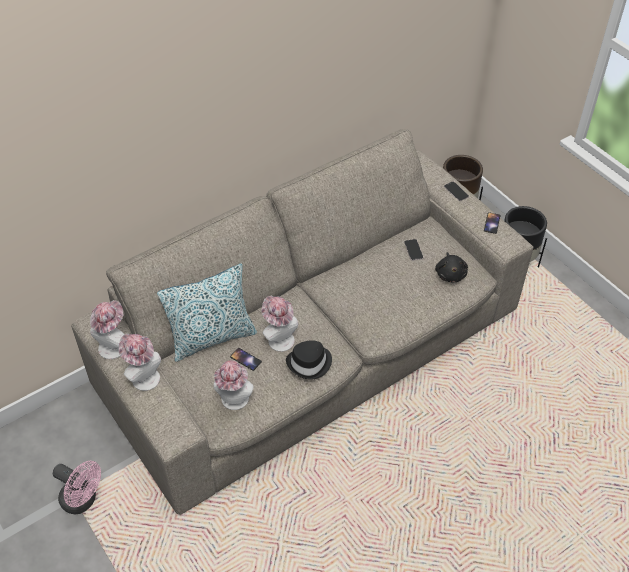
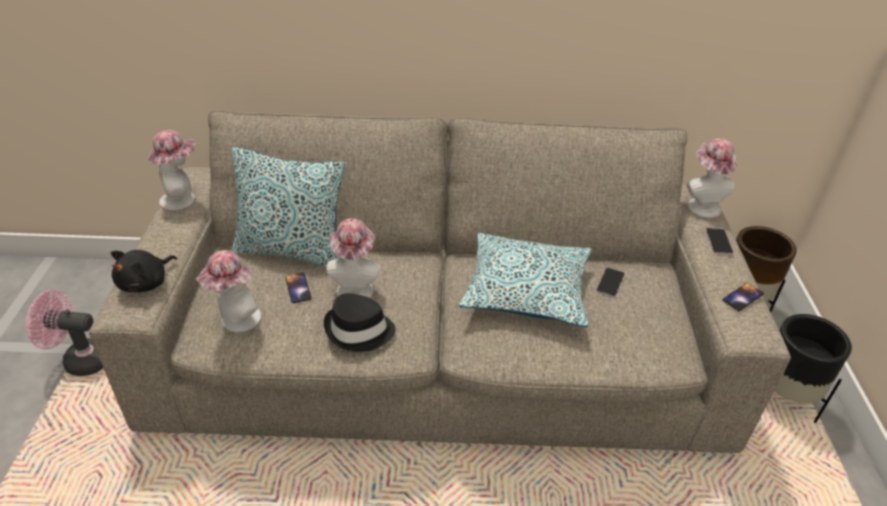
camera: 35 degrees right, 10 degrees down
(83, 501) = (80, 360): pink fan -> pink fan turned 120 degrees clockwise
(143, 377) = (168, 238): hat -> hat (701, 205)
(374, 282) = (526, 290): none -> pillow
(450, 274) = (637, 332): black plush toy -> black plush toy (146, 283)

